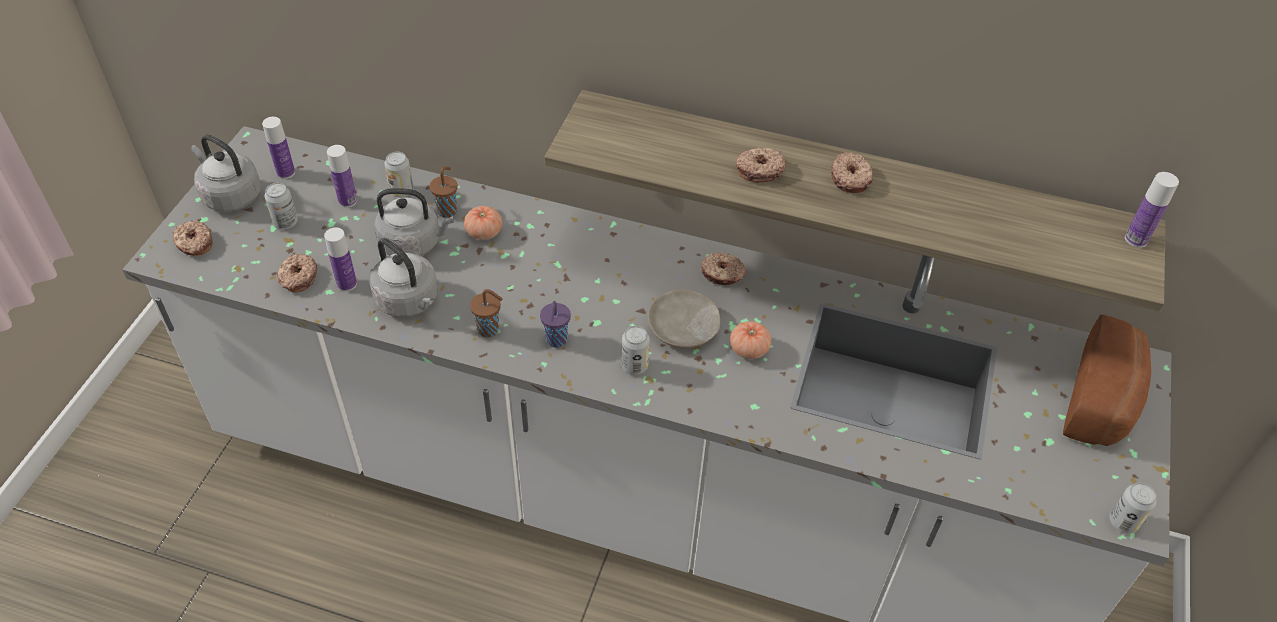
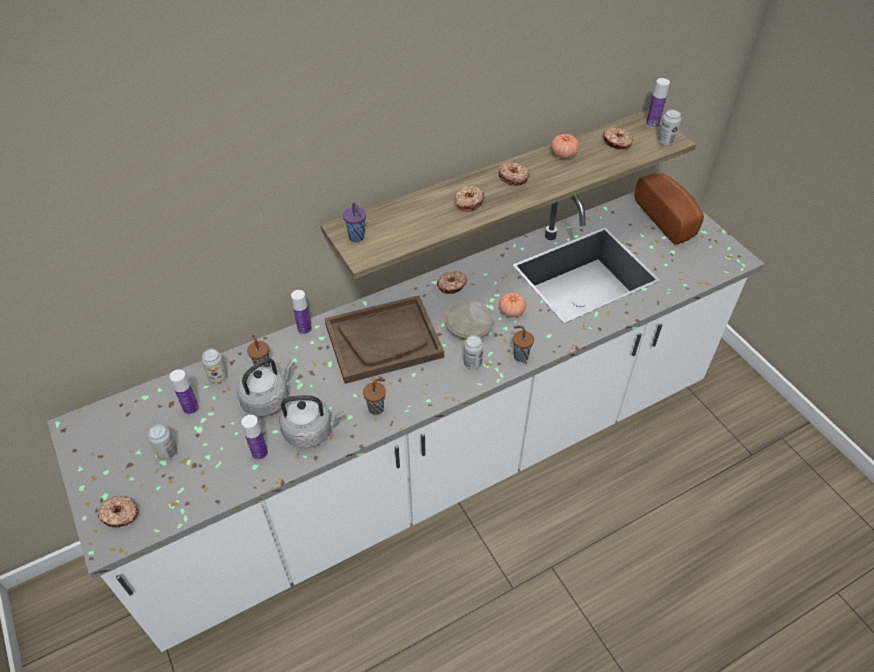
camera: 45 degrees left, 0 degrees up
(230, 195) = (102, 468): grey kettle -> none
(285, 173) = (123, 425): bottle -> bottle (304, 329)
(298, 277) = (223, 475): donut -> donut (617, 143)
(484, 232) = (301, 361): tomato -> tomato (563, 154)
(556, 341) = (418, 384): purple cup -> purple cup (357, 237)
(581, 273) = (384, 340): none -> brown tray
(693, 400) = (520, 356): none -> brown cup
(1123, 522) = (735, 262): can -> can (665, 141)

